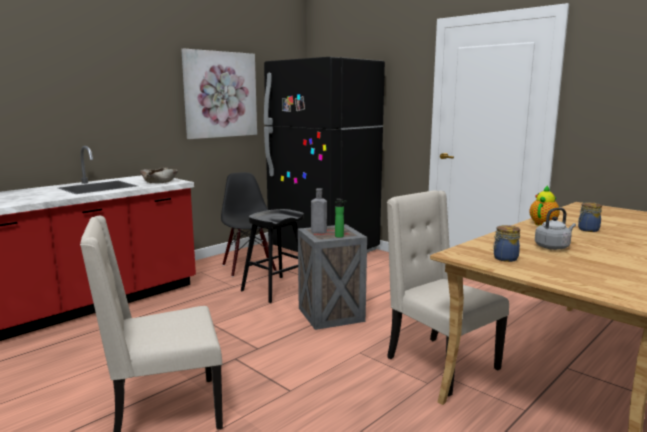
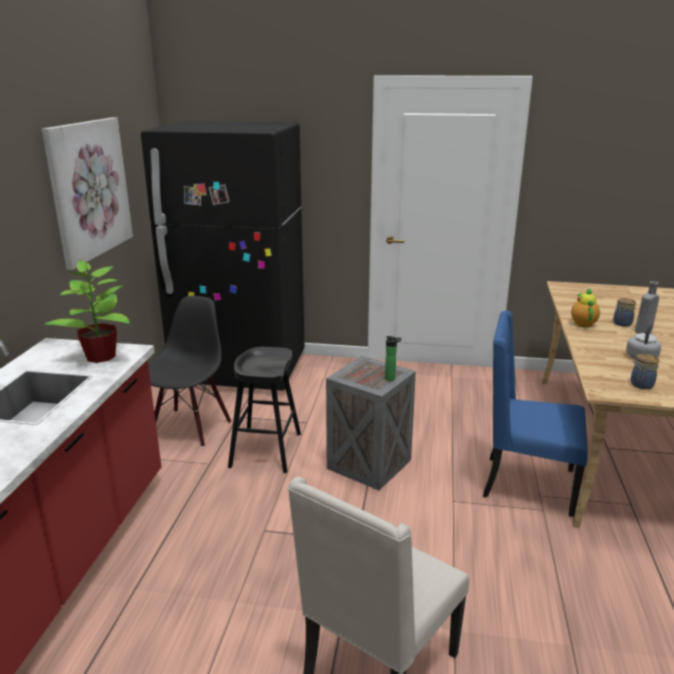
camera: 35 degrees left, 10 degrees up
(158, 181) = (100, 357): beige bowl -> potted plant
(250, 268) = (190, 428): black chair -> black chair turned 75 degrees clockwise
(317, 232) = (357, 378): grey bottle -> grey bottle (642, 331)
(439, 363) = (526, 484): beige chair -> blue chair

